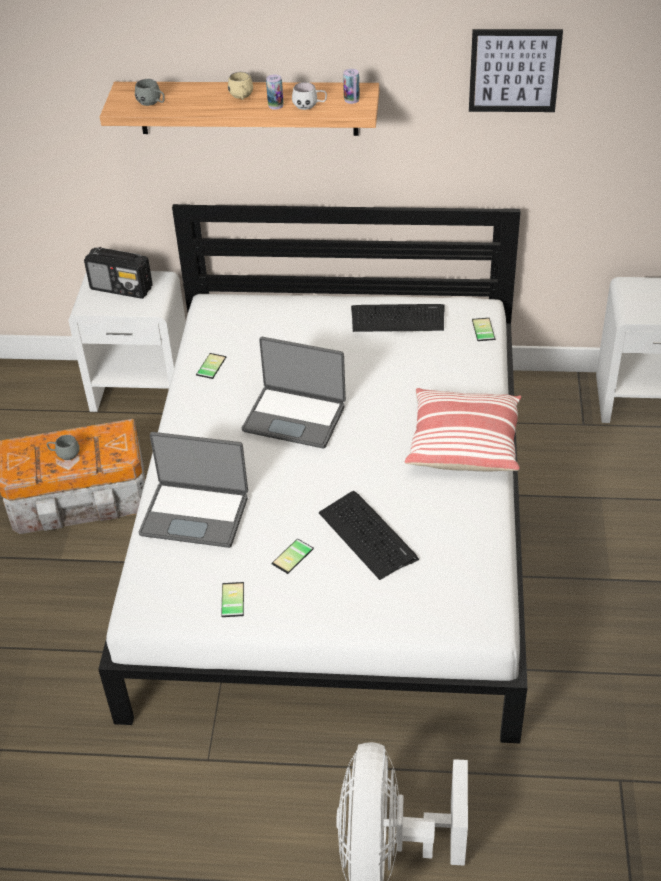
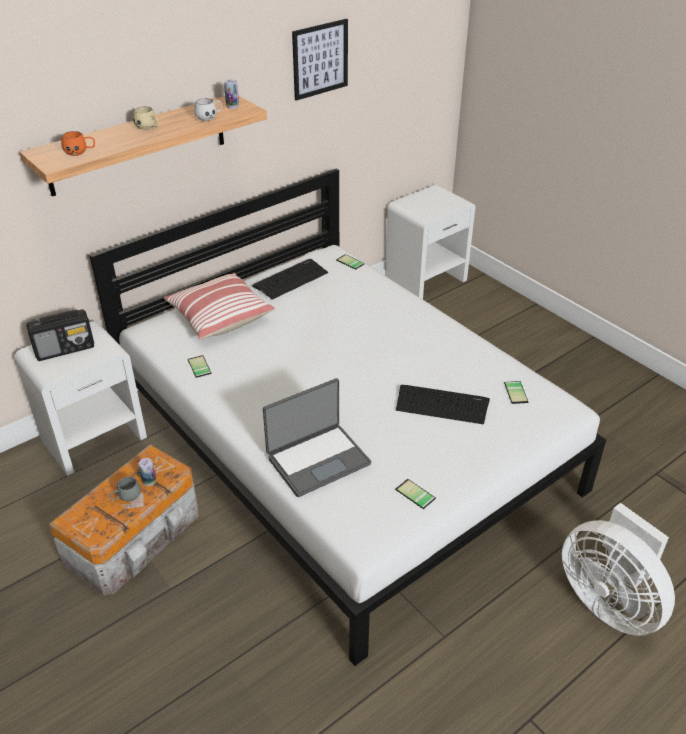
camera: 45 degrees left, 5 degrees down
(152, 104) = (80, 153): grey mug -> orange mug
(275, 105) = (183, 125): can -> can (149, 481)
(294, 557) = (417, 444): phone -> phone (517, 392)
(295, 417) = (303, 365): laptop -> none
(463, 443) = (423, 325): pillow -> pillow (219, 317)

